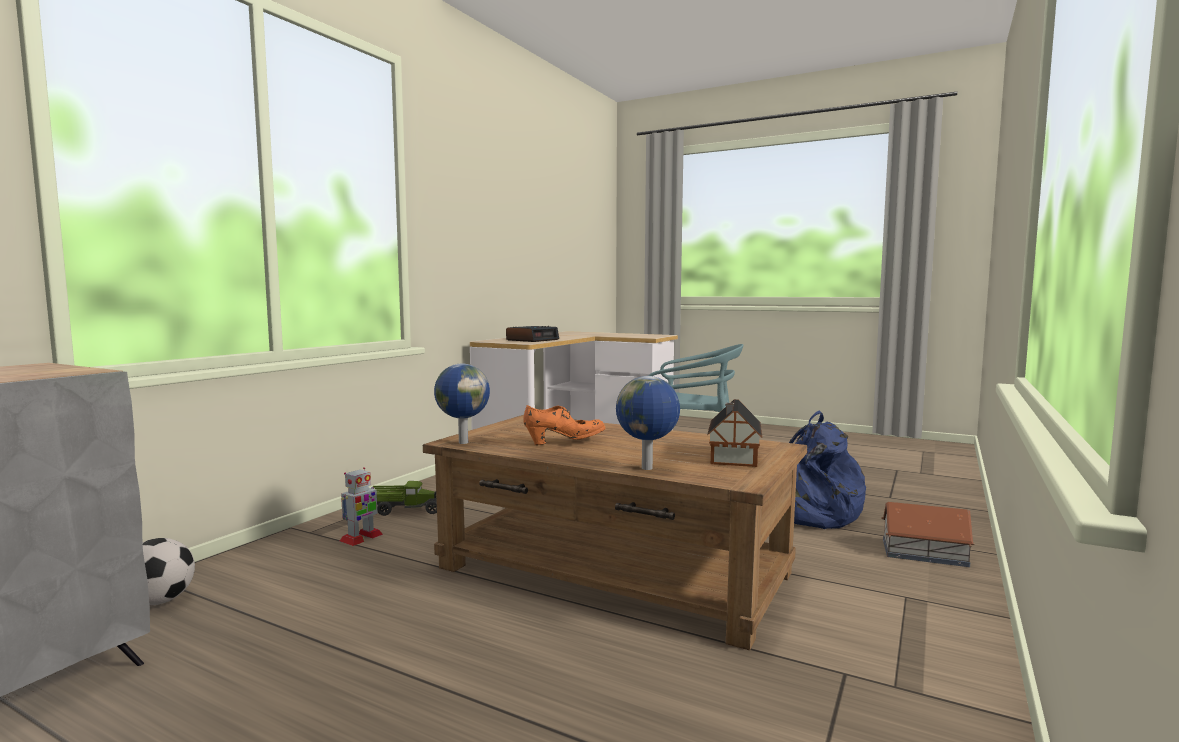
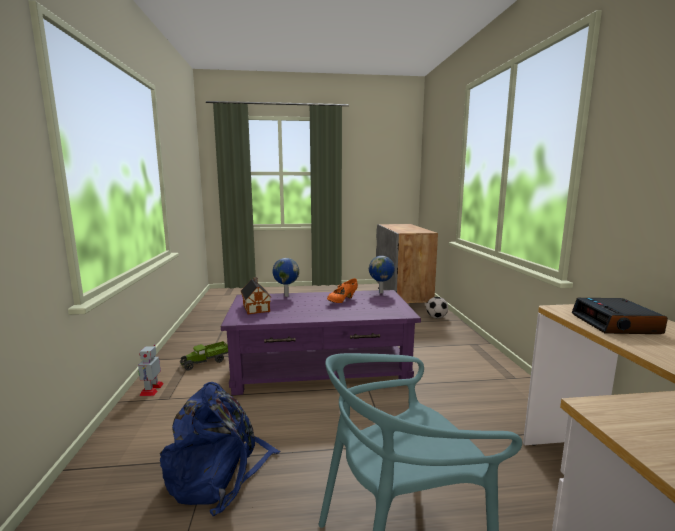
camera: 145 degrees right, 5 degrees up
(361, 538) = (450, 348): toy robot -> toy robot (151, 389)
(405, 510) = (481, 367): toy truck -> toy truck (206, 362)
(612, 570) = (321, 368): brown coffee table -> purple coffee table
(925, 553) = (130, 447): toy house -> none

